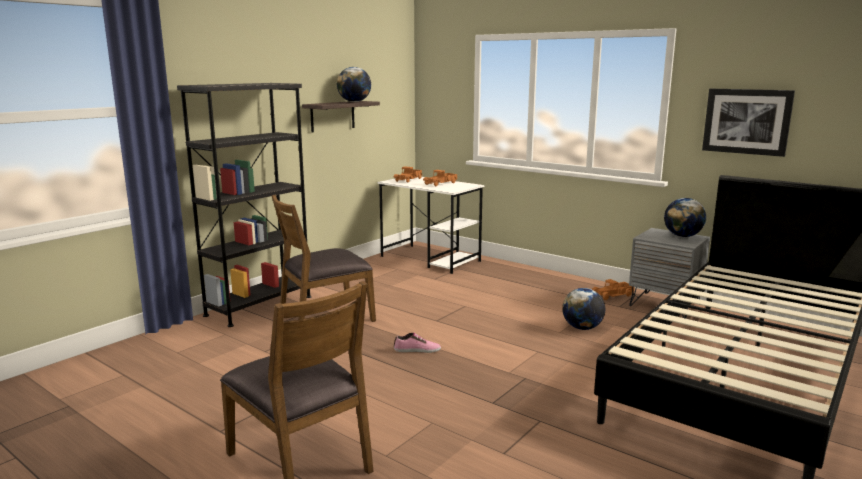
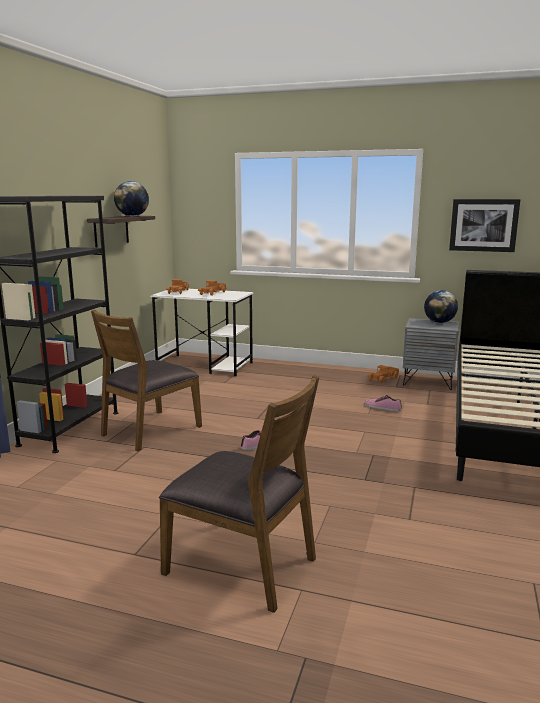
camera: 20 degrees left, 0 degrees up
(582, 328) = (382, 407): globe -> shoe

